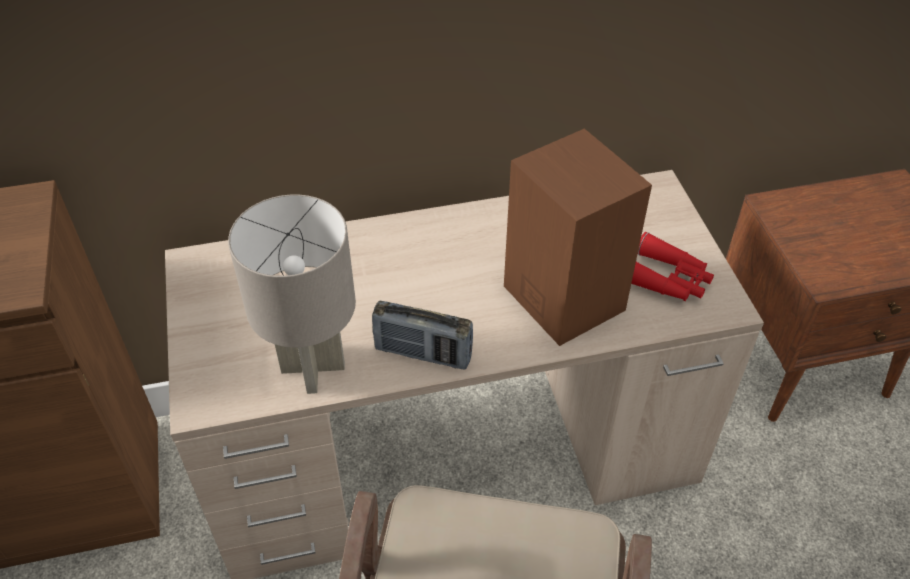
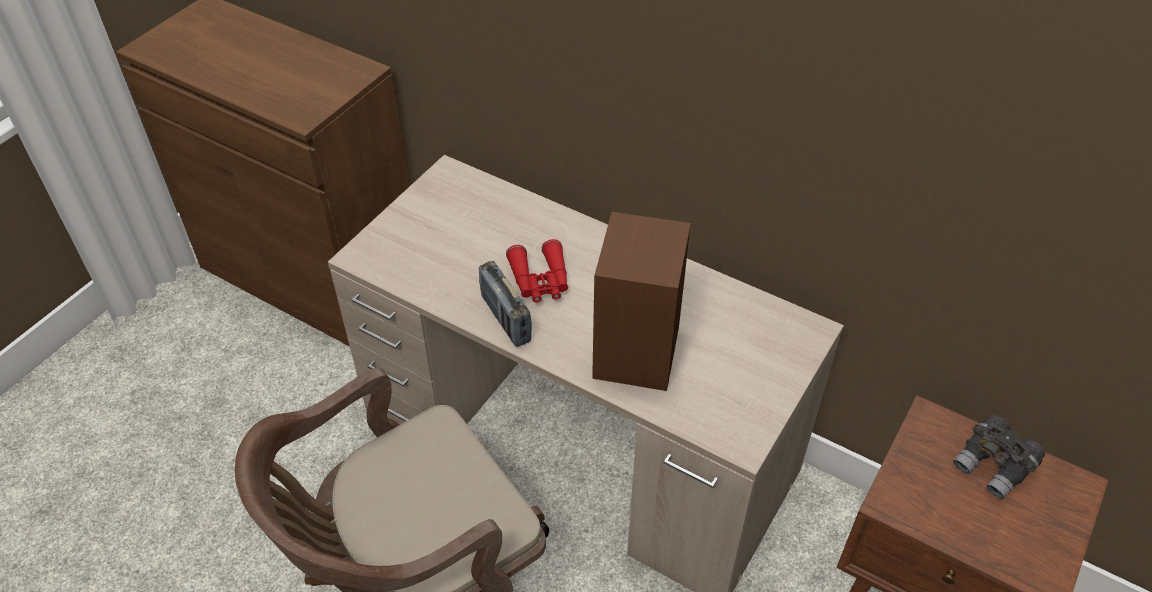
camera: 45 degrees right, 0 degrees up
(312, 367) = (436, 280): grey table lamp -> none
(666, 279) = (725, 393): red binoculars -> red binoculars (540, 280)
(845, 208) = (993, 466): none -> grey binoculars

